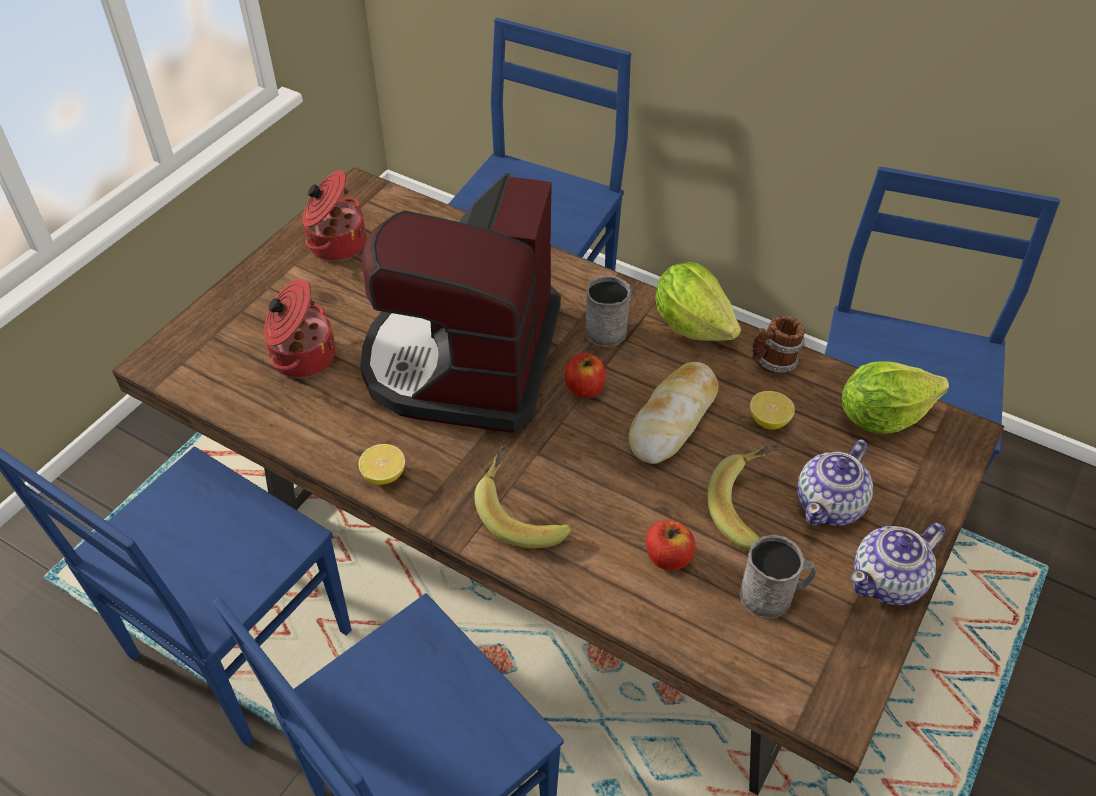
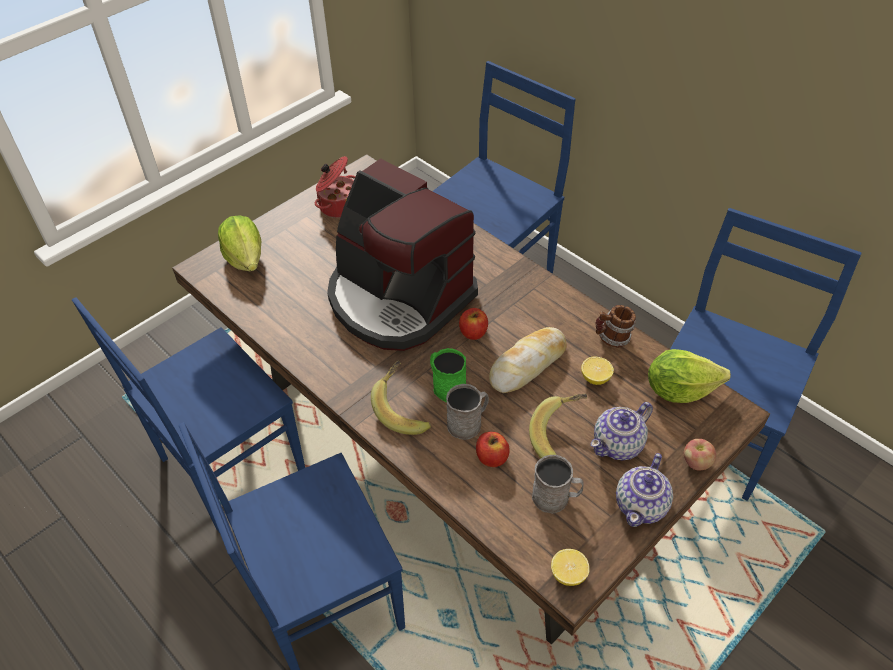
camera: 15 degrees right, 0 degrees up
(301, 356) = (292, 278): cooking pot -> none
(384, 475) = (321, 367): lemon -> lemon (568, 574)
(464, 359) = (398, 299): coffee machine -> coffee machine turned 75 degrees counterclockwise
(572, 469) = (446, 386): none -> green mug
(610, 328) = (505, 294): grey mug -> grey mug (468, 423)
(692, 324) = (564, 301): lettuce -> lettuce (245, 258)
(889, 581) = (641, 505): teapot -> teapot turned 45 degrees counterclockwise
(937, 509) = (696, 462): none -> apple

